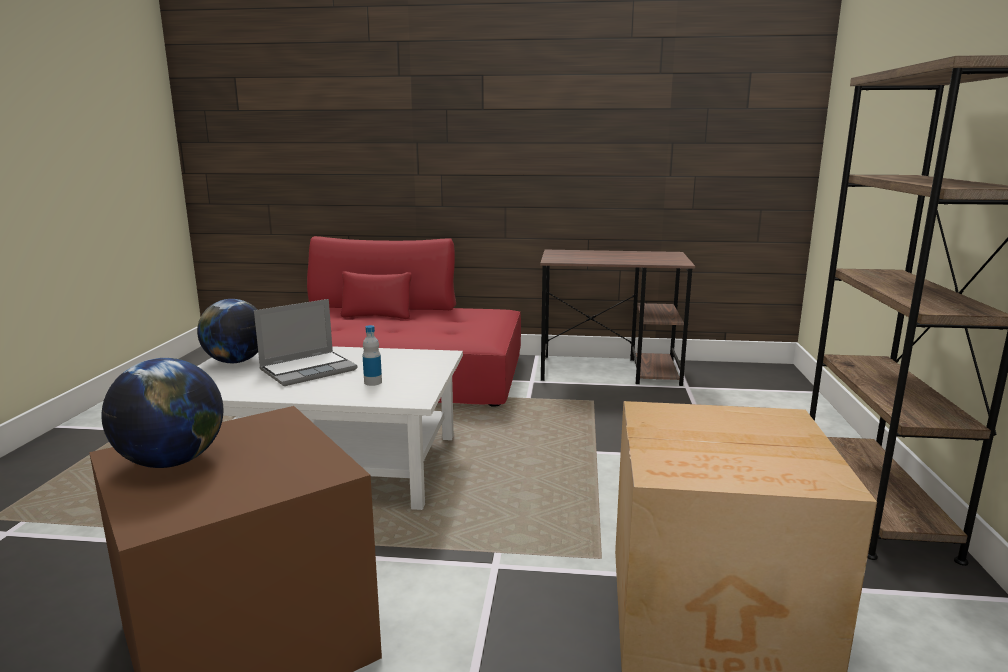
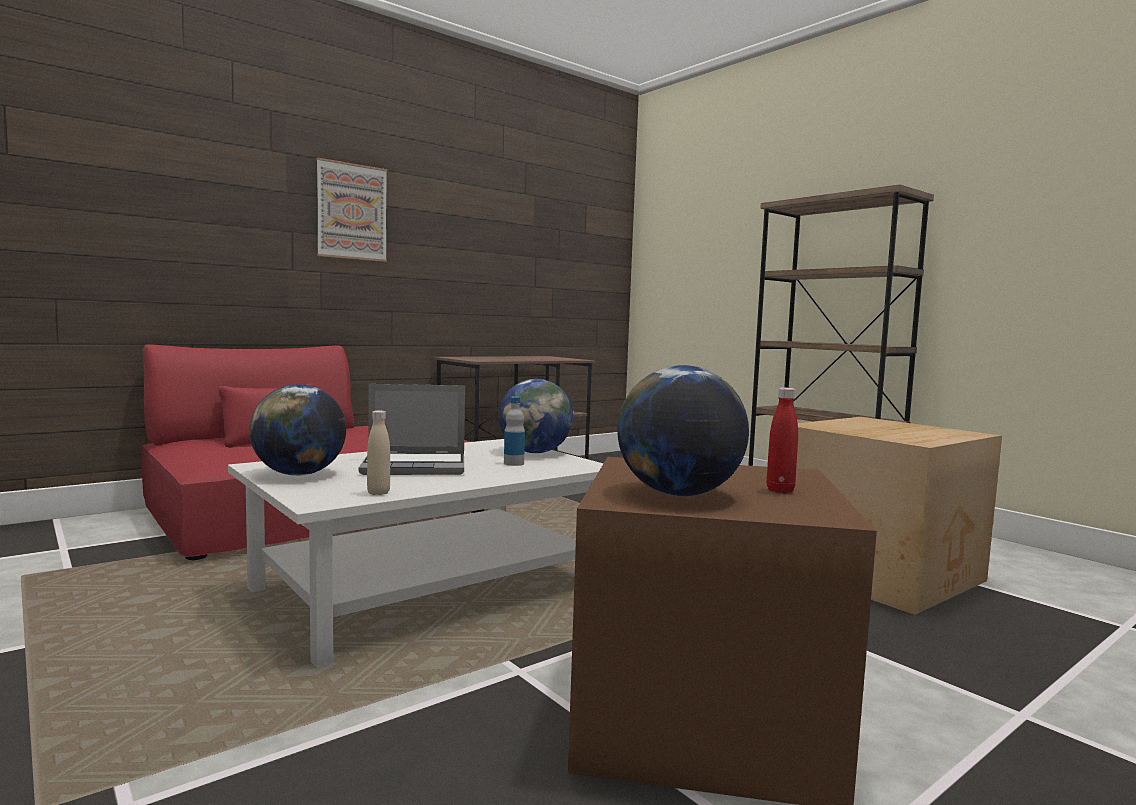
camera: 45 degrees left, 10 degrees down
(220, 390) = (378, 493): none -> beige bottle
(236, 485) = (780, 490): none -> red bottle
(309, 370) = (416, 466): laptop -> laptop turned 75 degrees clockwise
(426, 373) = (535, 452): none -> globe
(465, 119) = (352, 212): none -> picture

